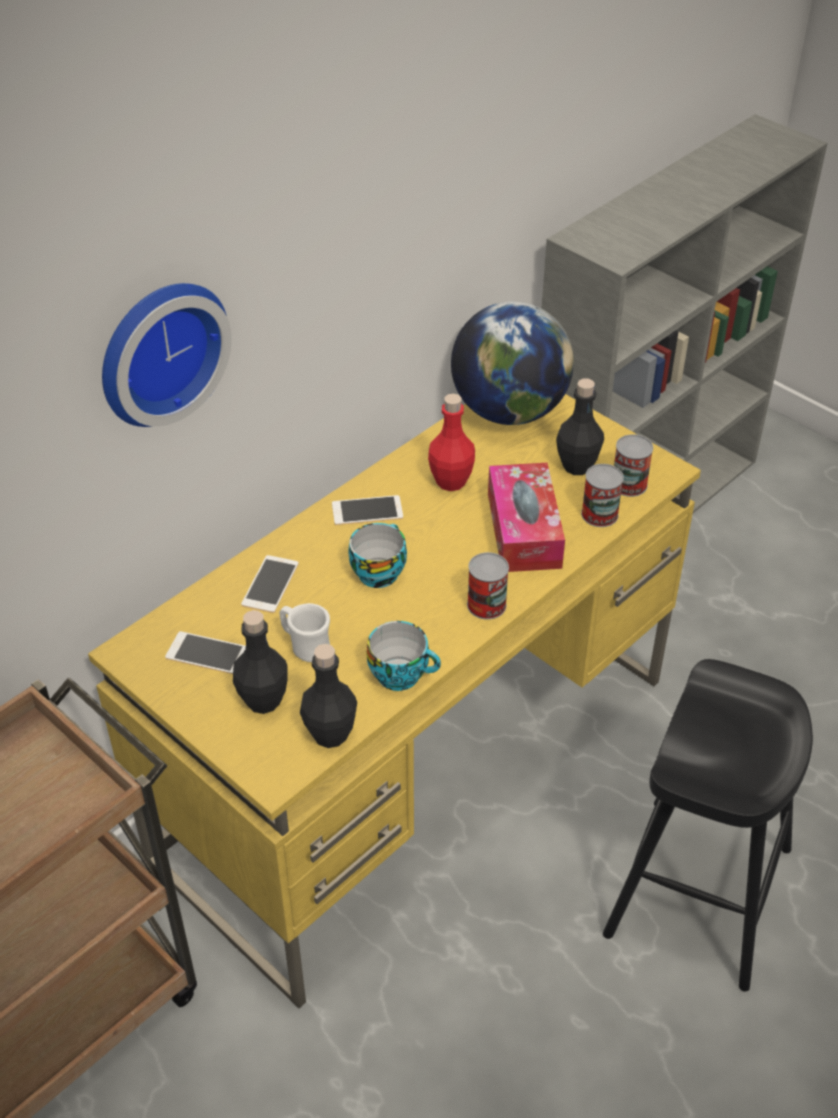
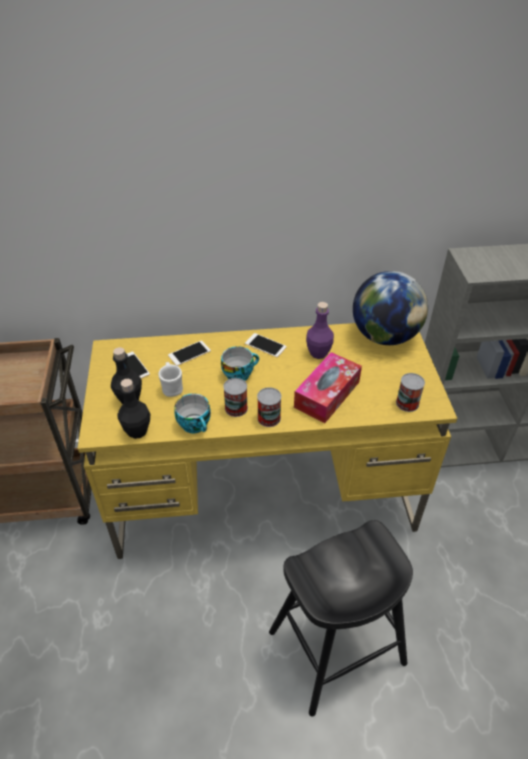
camera: 40 degrees right, 0 degrees up
(158, 350) = (149, 201): wall clock -> none
(451, 481) = (318, 353): red bottle -> purple bottle
(577, 466) = (390, 379): black bottle -> none
(599, 514) = (374, 409): can -> can (236, 408)

